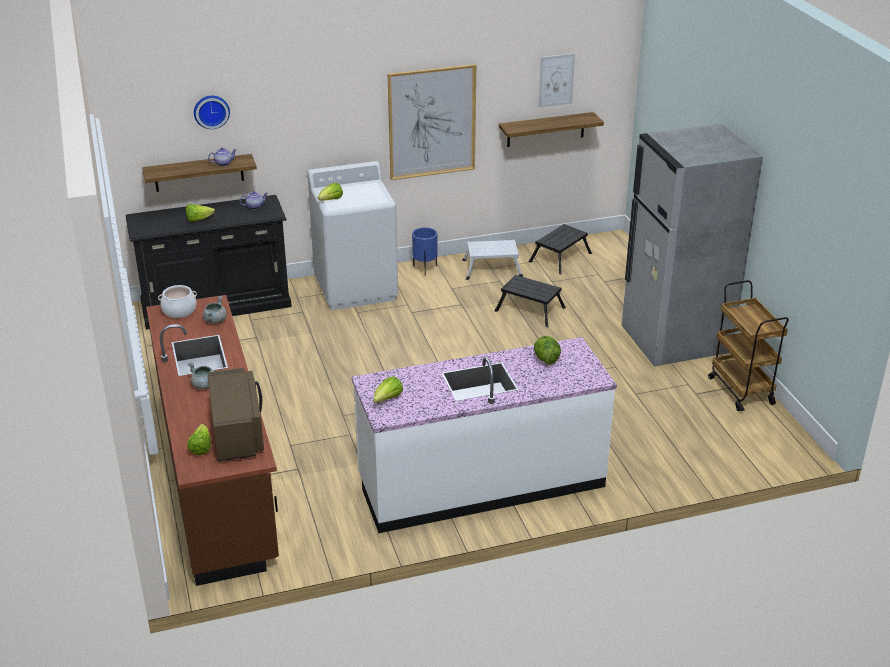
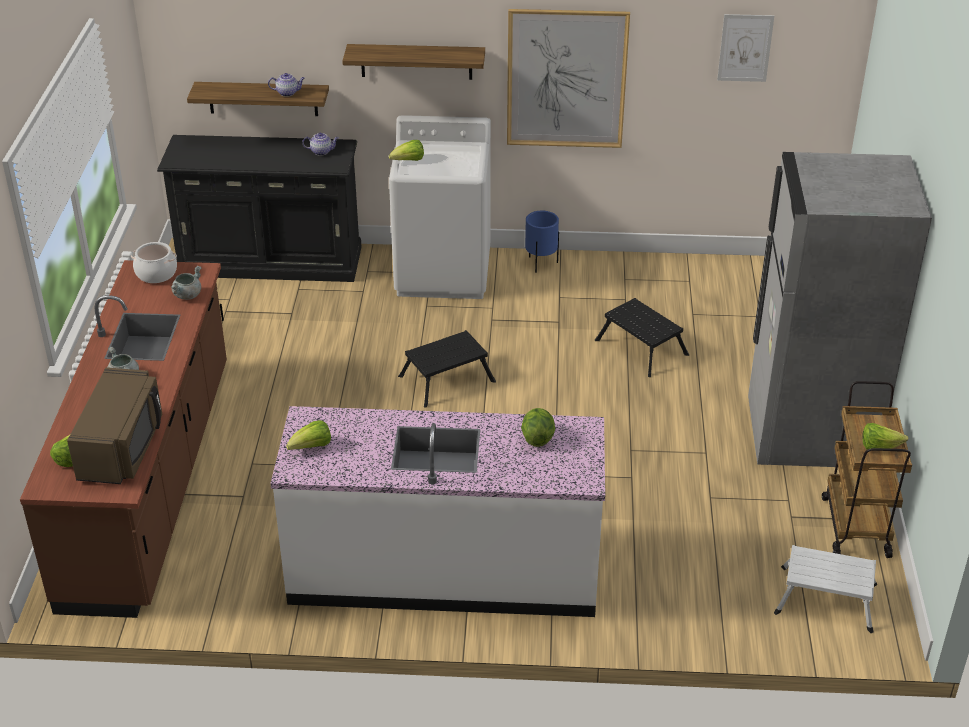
camera: 20 degrees right, 5 degrees up
(198, 219) = (247, 157): lettuce -> lettuce (879, 447)
(211, 111) = (279, 26): wall clock -> none
(492, 268) = (626, 280): white step ladder -> white step ladder (826, 599)
(546, 129) = (726, 111): shelf -> shelf (416, 61)
(560, 257) = (723, 282): black step ladder -> black step ladder (447, 378)

